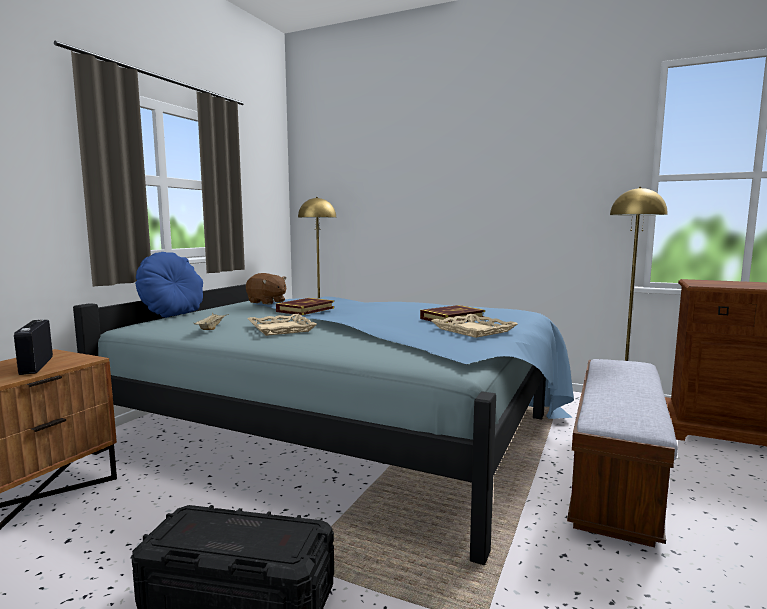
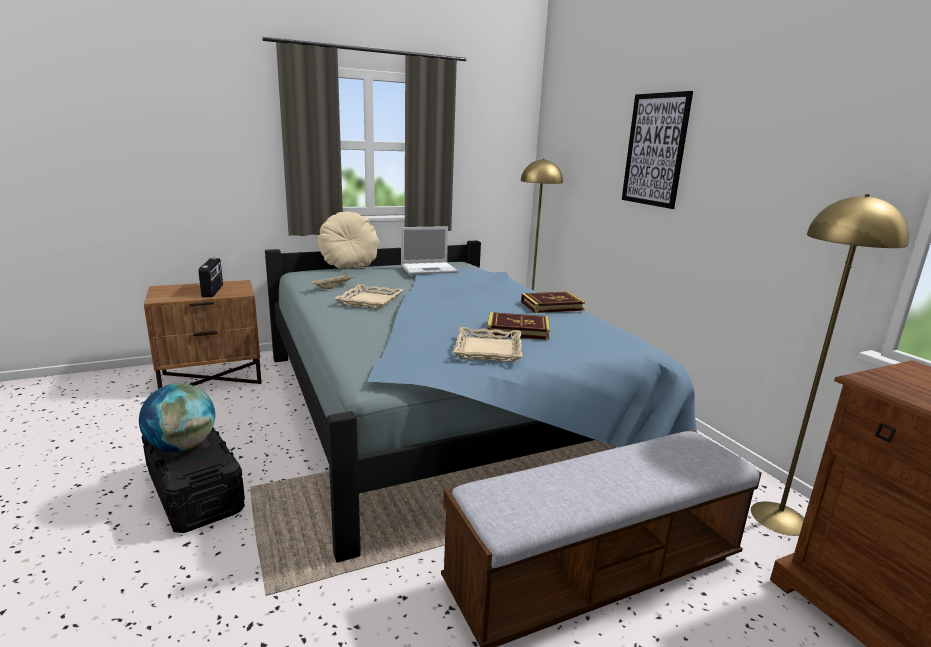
camera: 40 degrees right, 10 degrees up
(35, 365) = (213, 291): radio -> radio turned 150 degrees clockwise
(172, 315) = (349, 267): blue pillow -> beige pillow
(231, 538) = (182, 446): none -> globe
(267, 302) = (429, 269): brown plush toy -> laptop
(305, 310) = (432, 285): book -> book (551, 306)
(435, 181) = (655, 150): none -> picture

